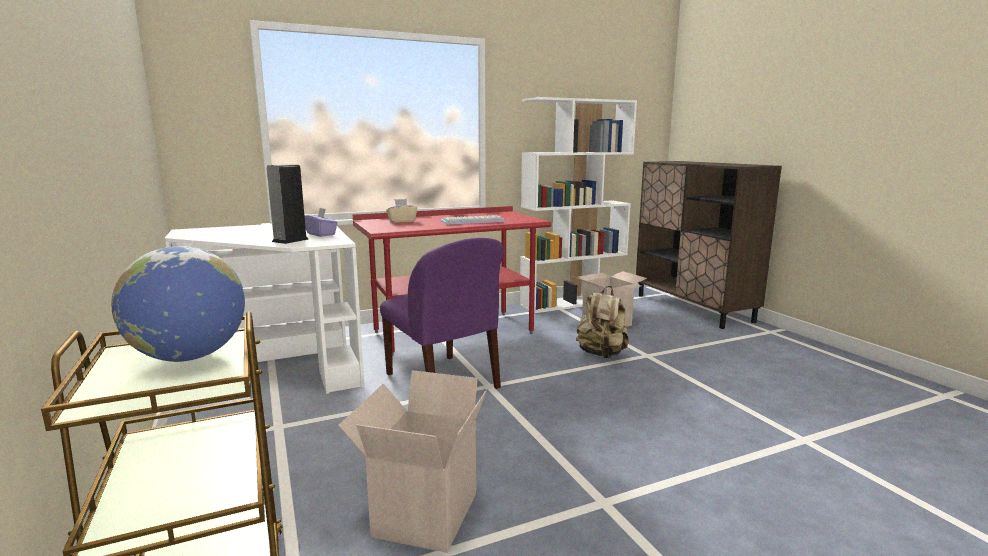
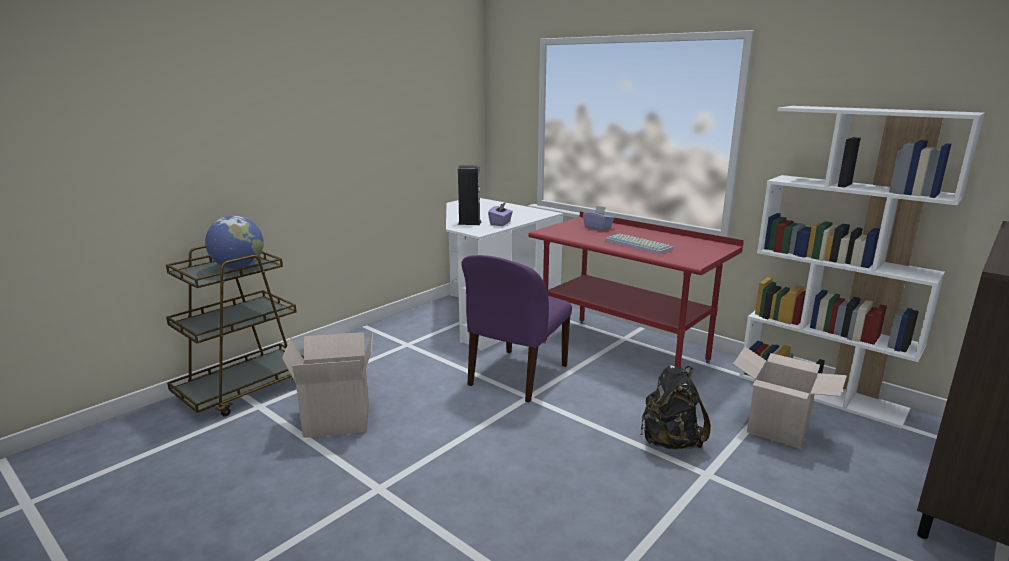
camera: 65 degrees right, 5 degrees up
(402, 221) = (598, 227): beige tissue box -> purple tissue box
(601, 354) = (670, 442): beige backpack -> black backpack

